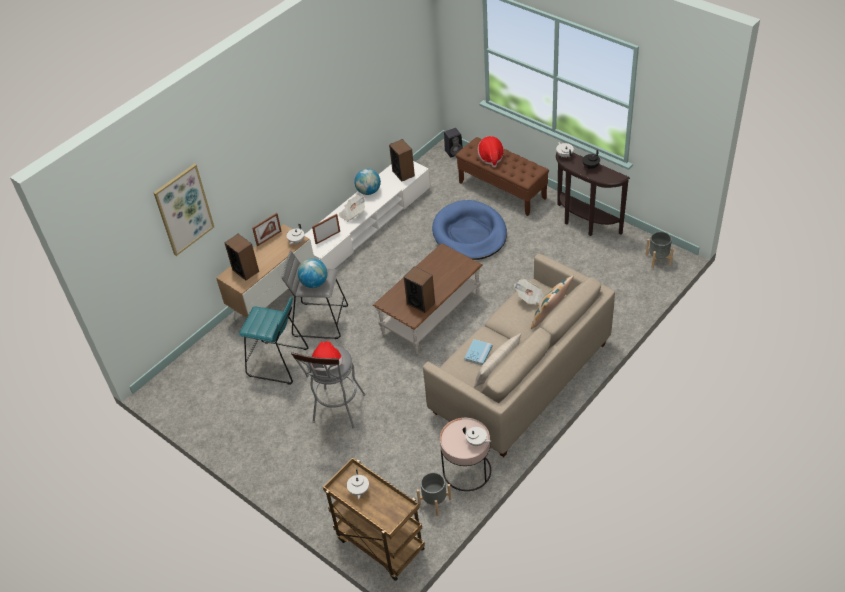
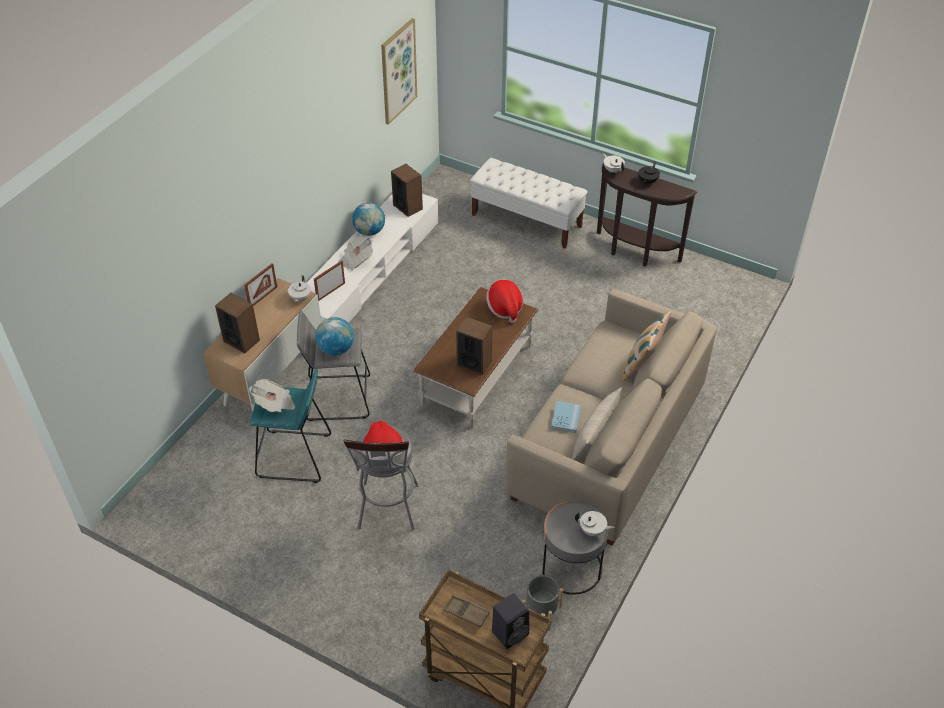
camera: 15 degrees left, 0 degrees up
(183, 209) = (166, 264): picture -> picture (398, 71)
(358, 491) = (466, 613): white teapot -> brown tray
(454, 151) = (456, 178): black speaker -> black speaker (511, 632)
(467, 471) = (571, 568): pink side table -> grey side table
(470, 233) = (500, 275): blue dog bed -> none
(491, 157) = (515, 180): hat -> hat (505, 308)
(502, 190) = (527, 220): brown bench -> white bench
(530, 298) = (611, 345): newspaper -> newspaper (274, 404)
(658, 259) = (731, 287): grey planter -> none

